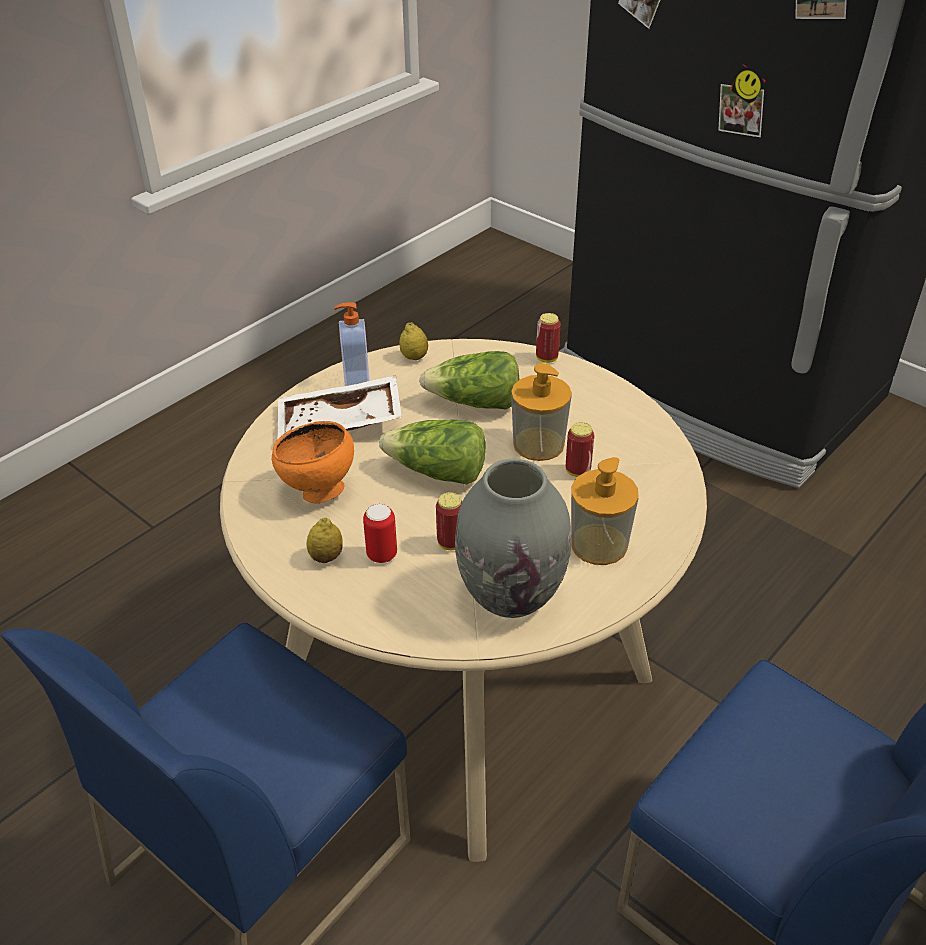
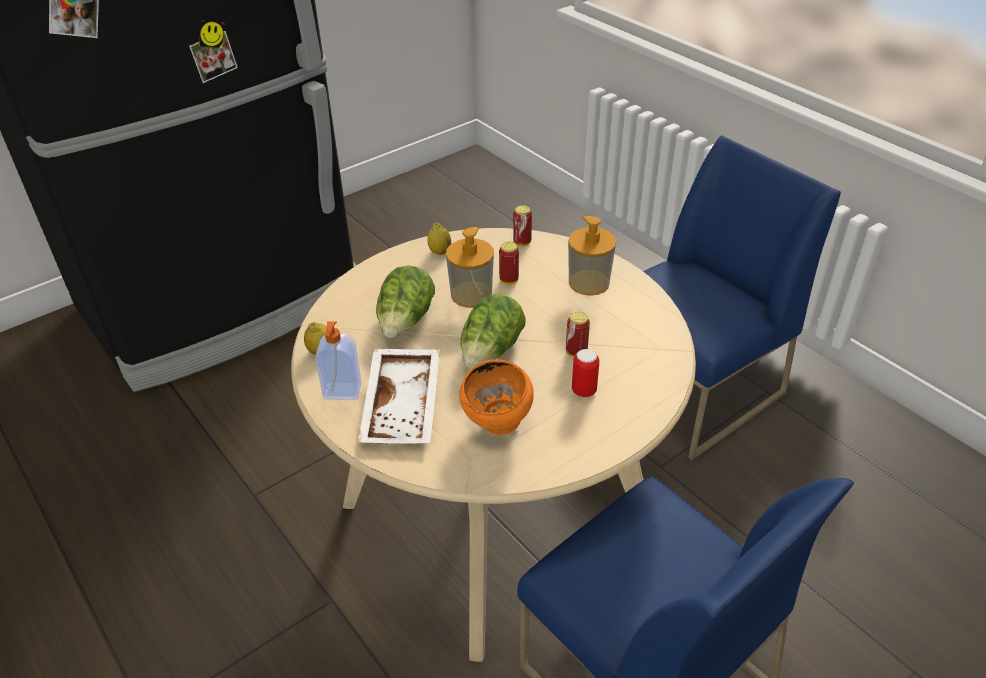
camera: 80 degrees left, 0 degrees up
(326, 557) = (582, 424): lemon -> lemon (440, 252)
(511, 594) = (633, 328): grey vase -> none
(546, 358) = (359, 275): can -> can (522, 243)

